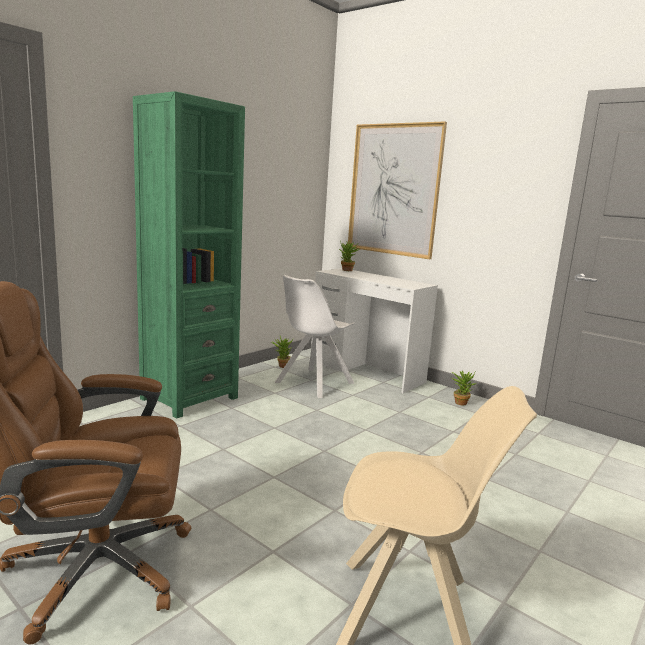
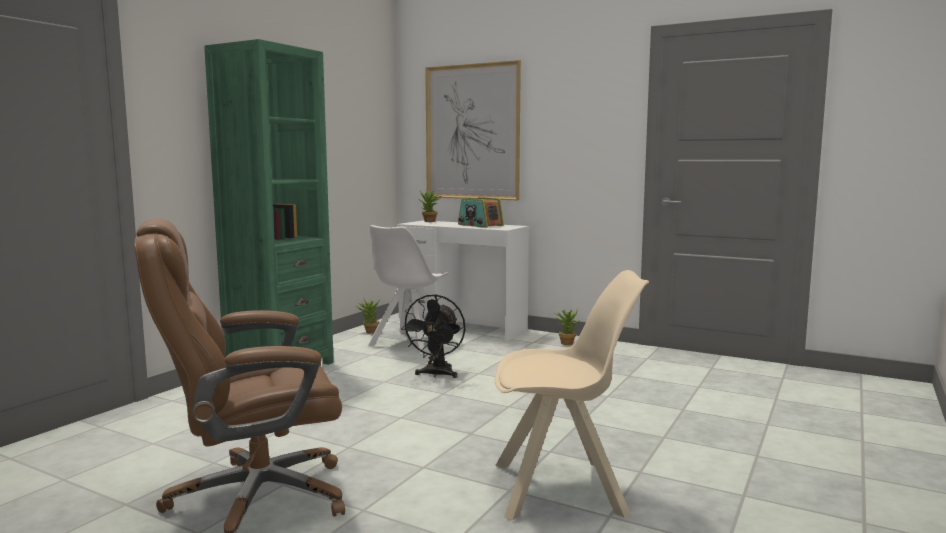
camera: 10 degrees left, 5 degrees down
(325, 426) = (436, 375): none -> black fan
(391, 280) = (480, 225): none -> radio

